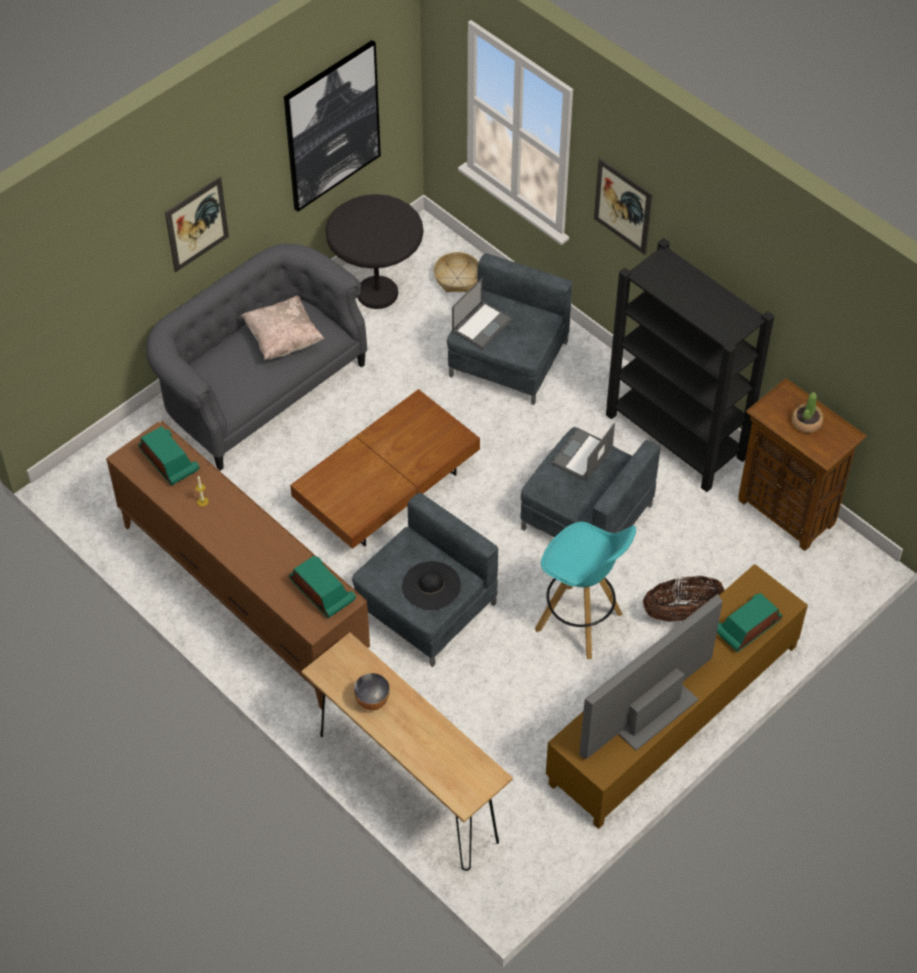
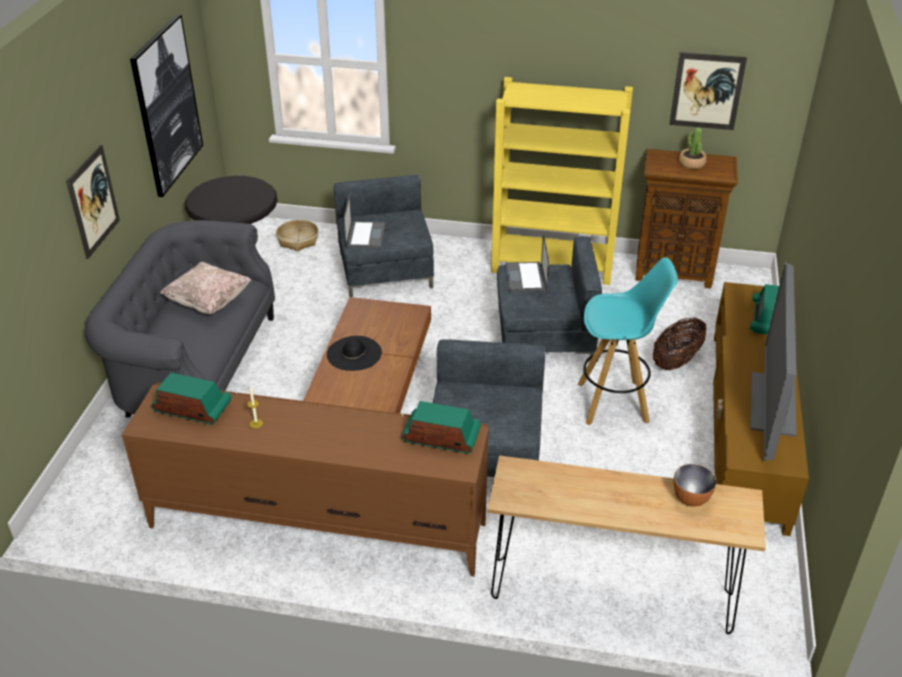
camera: 35 degrees left, 15 degrees down
(372, 701) = (578, 498): bowl -> bowl (691, 499)
(431, 585) = (503, 410): black hat -> black hat (354, 353)
(623, 206) = (452, 74): picture -> picture (707, 91)
(676, 436) = (553, 263): black bookcase -> yellow bookcase

